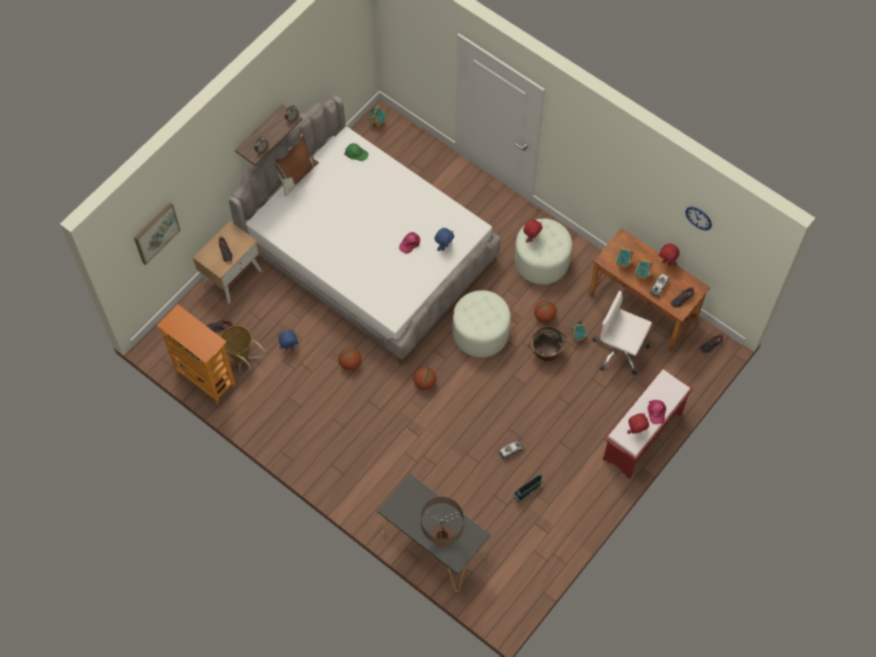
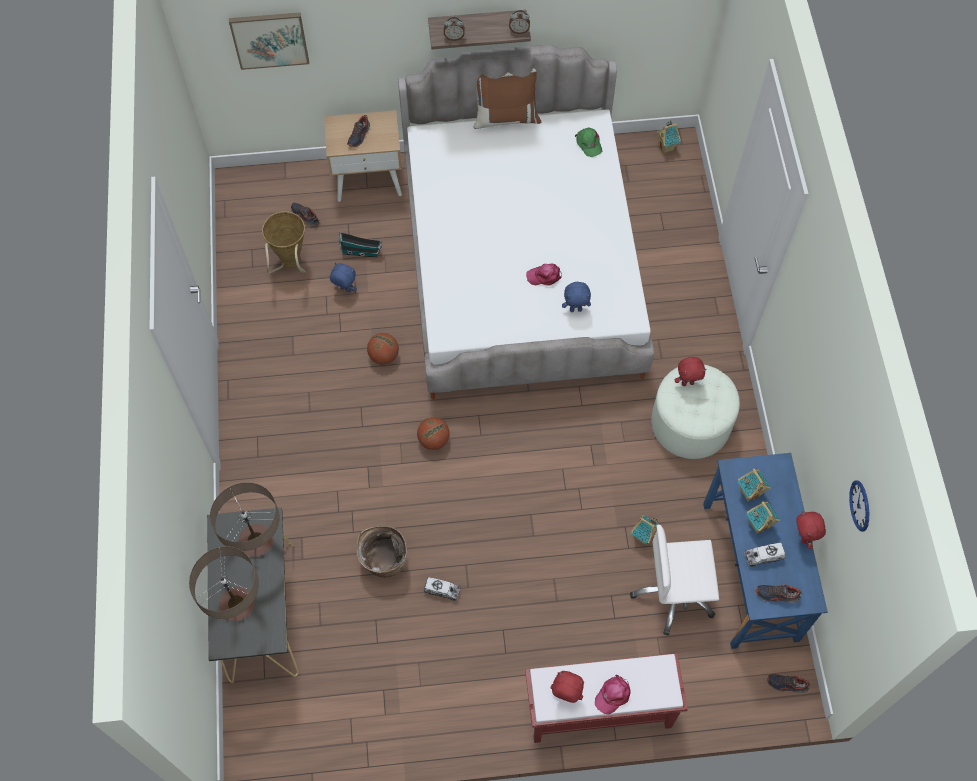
camera: 45 degrees right, 0 degrees up
(205, 379) = (239, 252): bookcase -> none
(417, 500) = (256, 541): none -> table lamp
(480, 333) = (545, 440): white ottoman -> none
(528, 491) = (414, 649): toy house -> toy house (362, 252)
(544, 316) = (630, 484): basketball -> none
(546, 352) = (592, 521): basket -> basket (383, 560)
(619, 351) = (674, 594): white office chair -> white office chair turned 75 degrees counterclockwise
(642, 308) = (750, 571): brown desk -> blue desk

